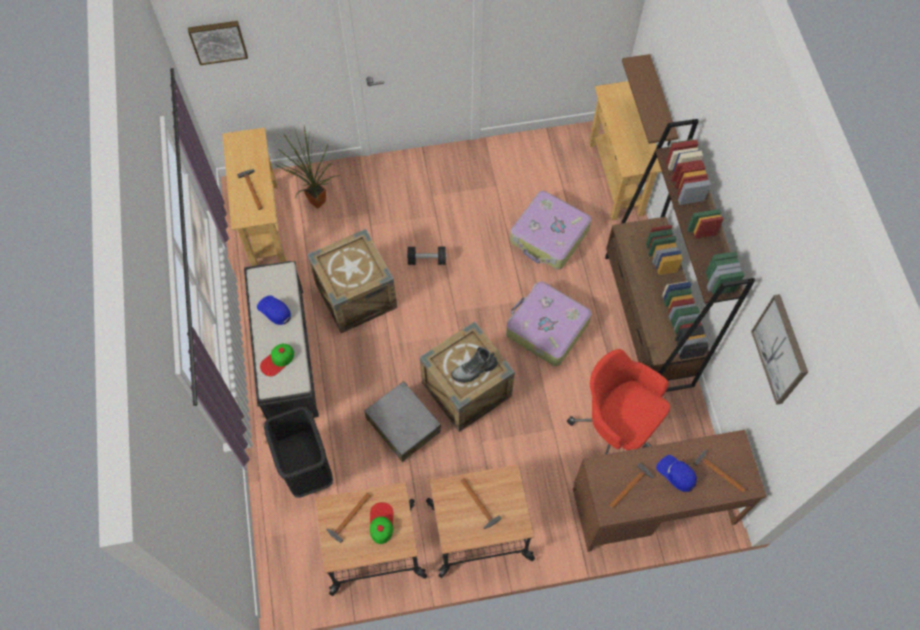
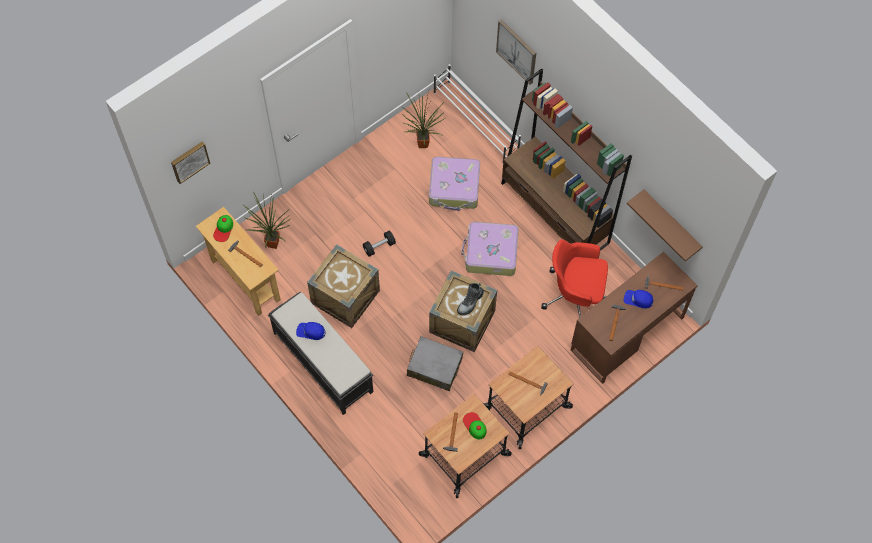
camera: 30 degrees left, 0 degrees up
(277, 360) = (335, 363): cap -> cap (223, 229)
(308, 469) = (388, 429): black trash can -> none
(541, 176) = (422, 146): none -> potted plant
(615, 178) = (476, 123): beige console table -> white shoe rack
(661, 104) = (498, 62): brown shelf -> brown shelf (671, 223)
(781, 349) = (667, 190): picture -> picture (517, 51)

